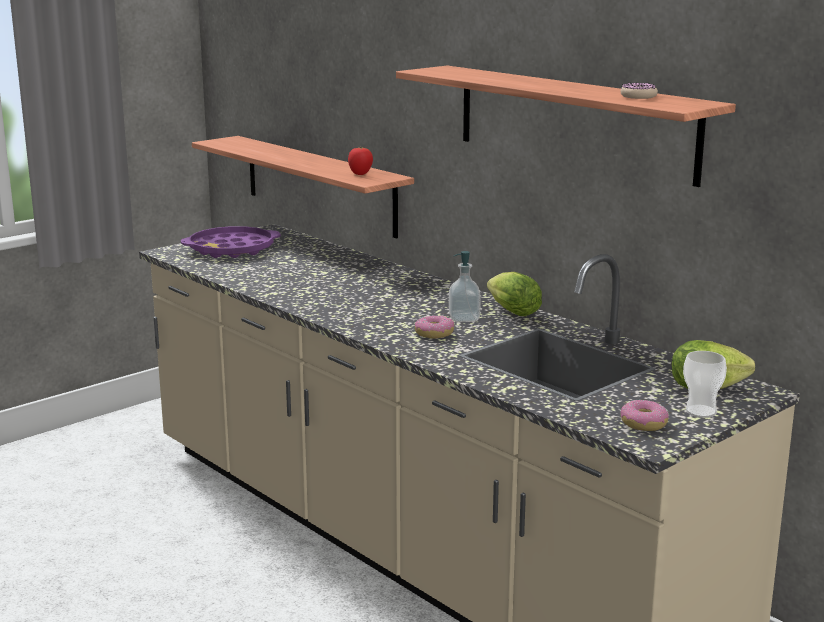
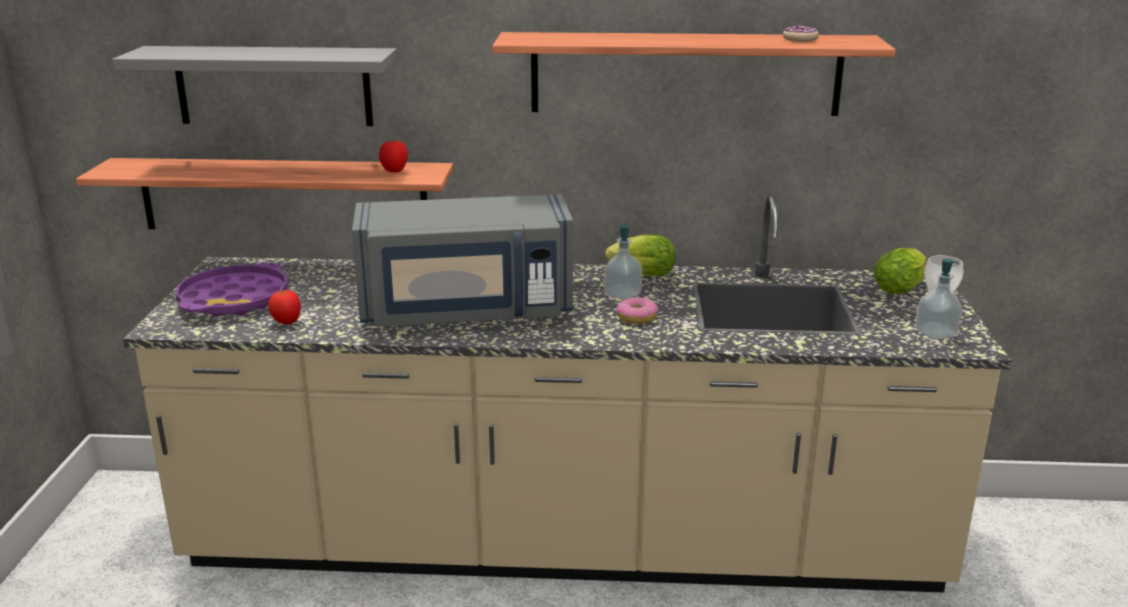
camera: 45 degrees left, 5 degrees up
(228, 269) = (287, 323): none -> tomato
(318, 93) = (273, 86): none -> grey shelf
(338, 295) = (467, 311): none -> grey microwave
(643, 423) = (935, 333): donut -> soap dispenser

